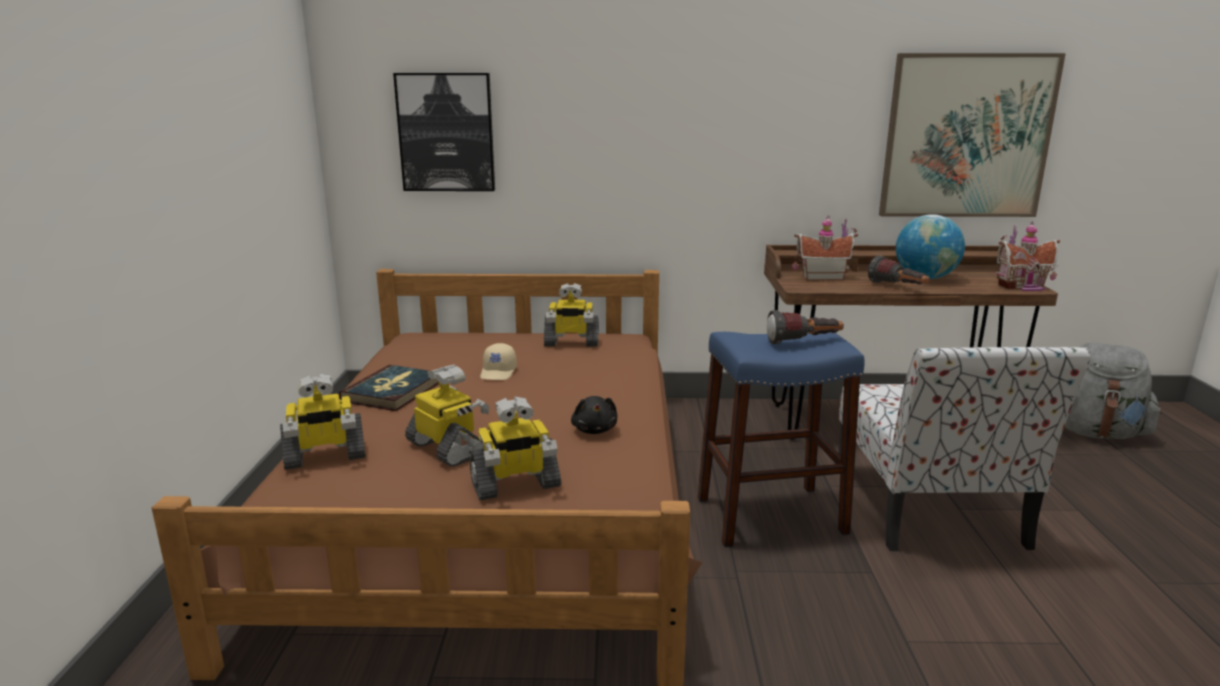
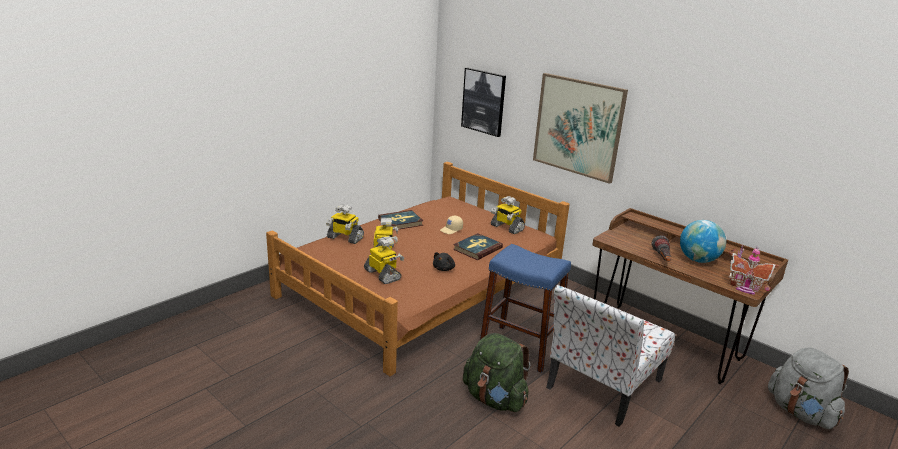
camera: 40 degrees right, 5 degrees up
(515, 485) = (383, 275): toy robot -> toy robot turned 150 degrees counterclockwise
(586, 383) = (477, 248): none -> book
(803, 343) = (538, 264): flashlight -> none
(821, 277) = (635, 237): toy house -> none
(871, 612) = (495, 399): none -> green backpack
(966, 137) = (769, 176): picture -> picture (578, 127)

